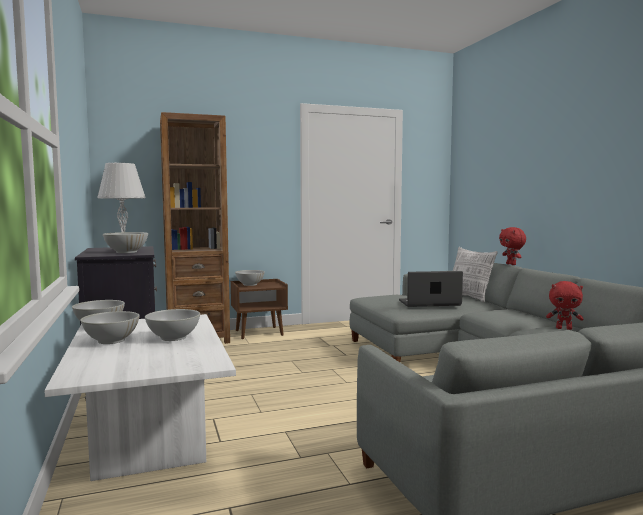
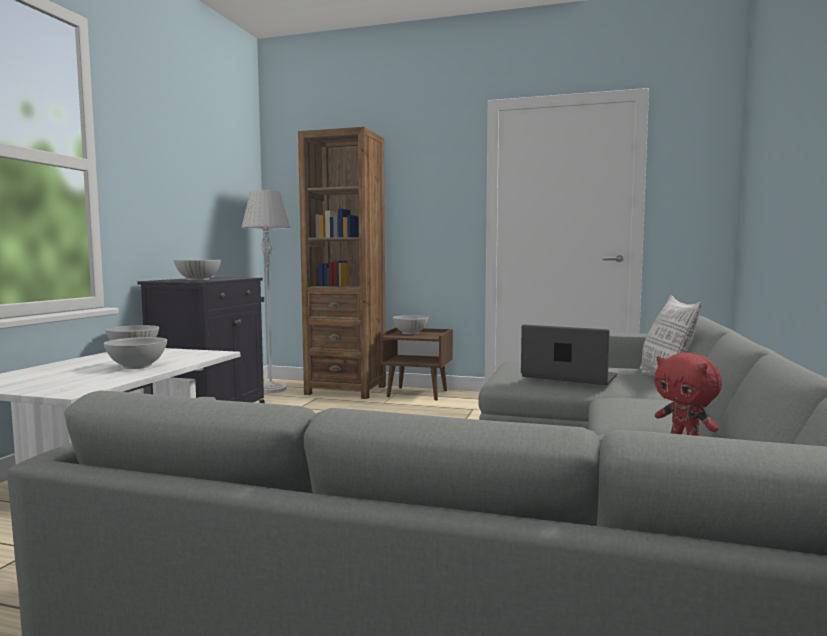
camera: 35 degrees right, 0 degrees up
(111, 340) = (93, 361): white bowl -> none
(511, 264) = (731, 327): red plush toy -> none

